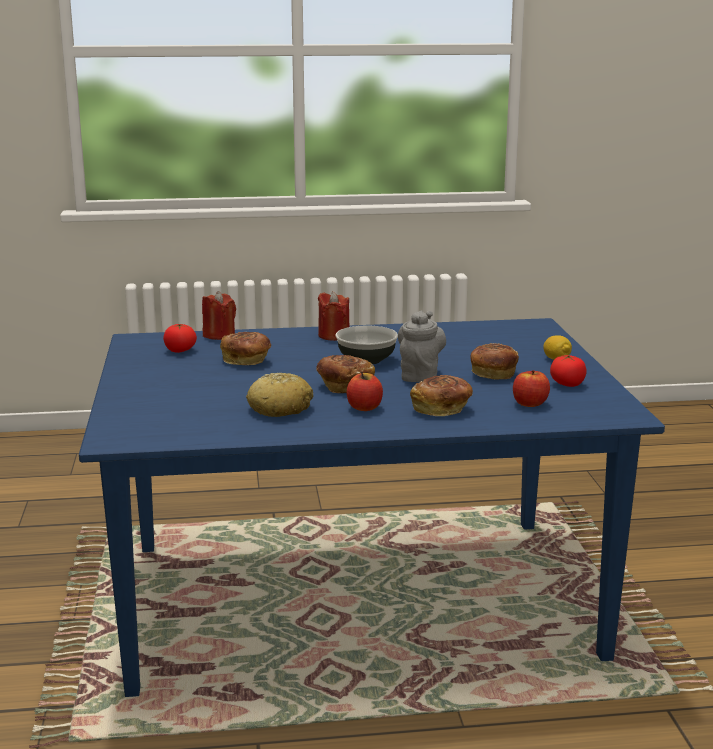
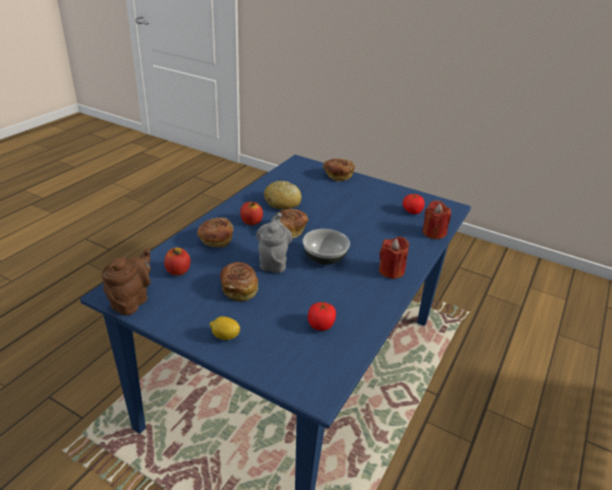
camera: 125 degrees right, 15 degrees up
(246, 361) = (369, 222): bread -> bread (337, 176)
(420, 375) = (273, 262): grey teapot -> grey teapot turned 135 degrees counterclockwise
(567, 384) = (180, 305): tomato -> tomato (320, 325)
(611, 402) = (132, 301): none -> brown teapot

